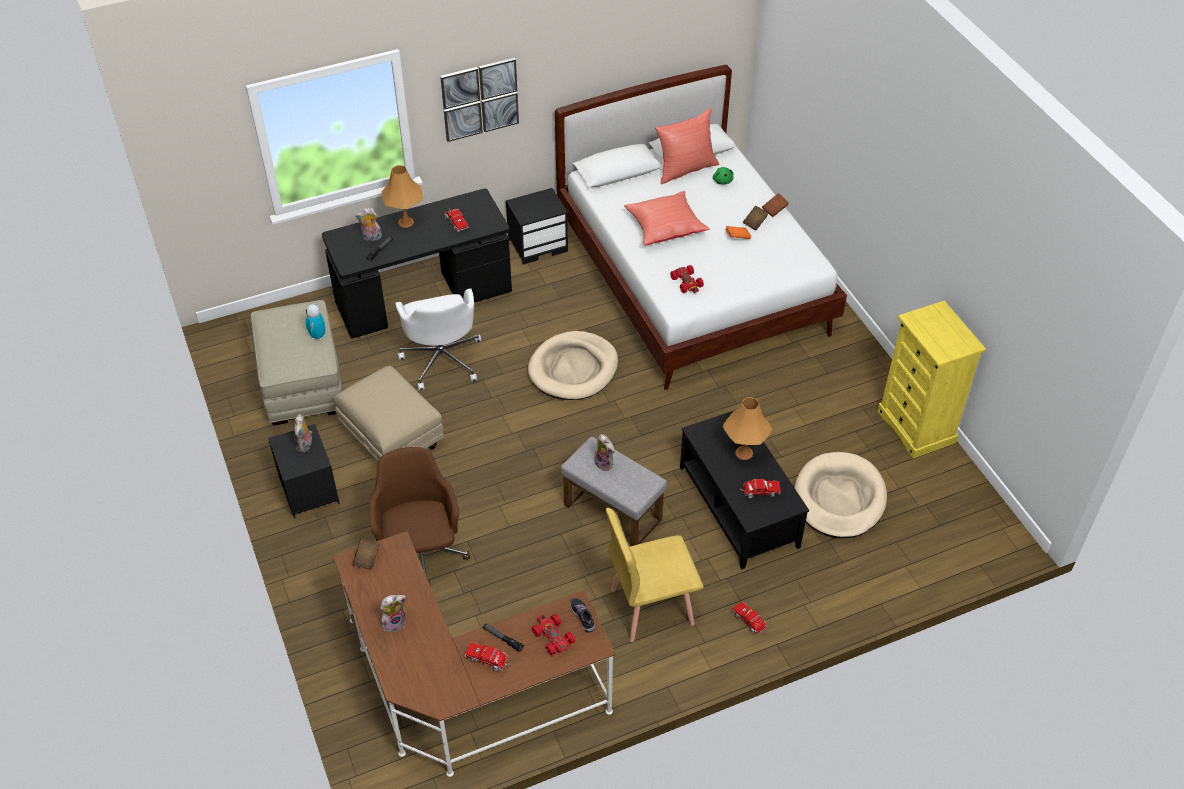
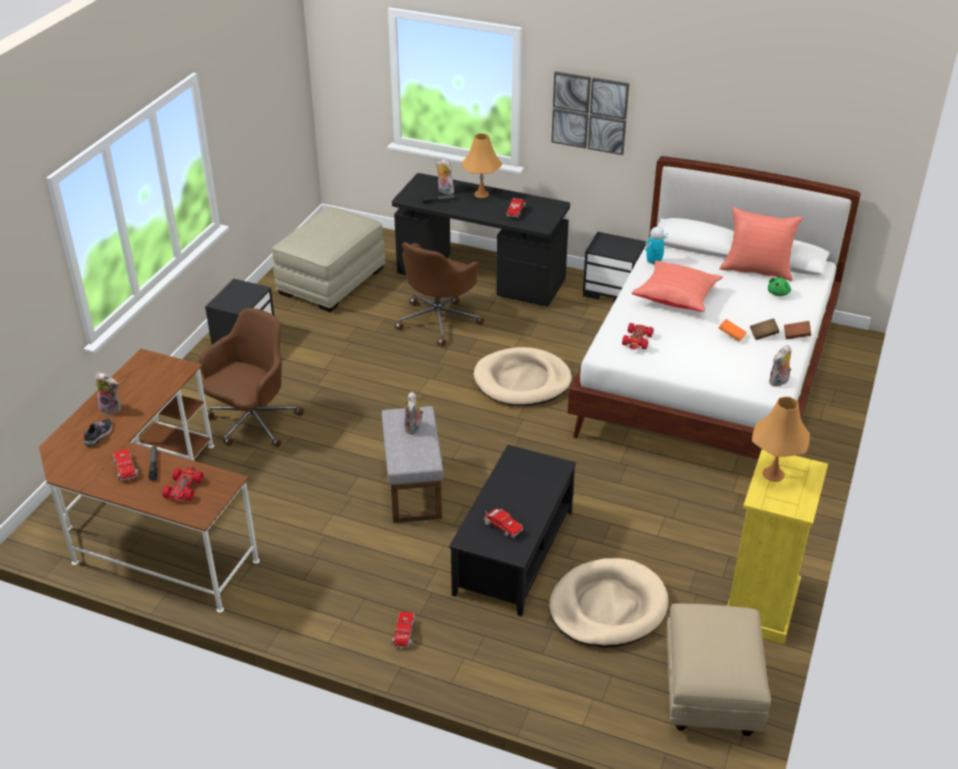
camera: 45 degrees right, 10 degrees down
(305, 445) = (247, 295): plush toy -> plush toy (779, 382)
(318, 336) = (344, 238): toy robot -> toy robot (653, 263)
(367, 558) = (155, 363): brown book -> none
(391, 438) = (337, 345): beige ottoman -> beige ottoman (710, 692)
(442, 359) = (439, 320): white office chair -> brown office chair
(583, 616) = (221, 491): shoe -> shoe (99, 435)
(650, 606) = (348, 567): yellow chair -> none
(744, 453) = (530, 492): orange table lamp -> orange table lamp (773, 474)

